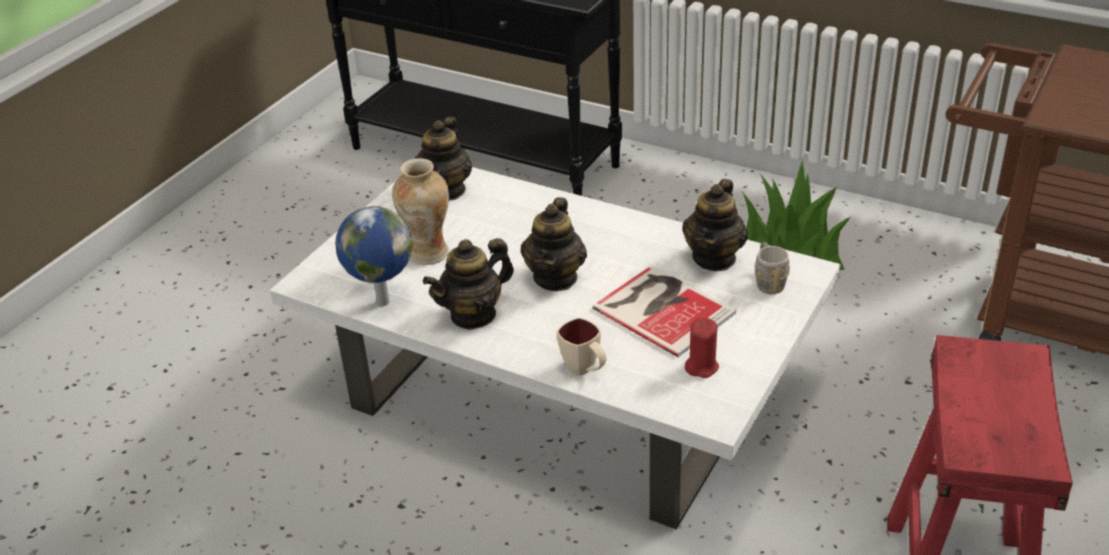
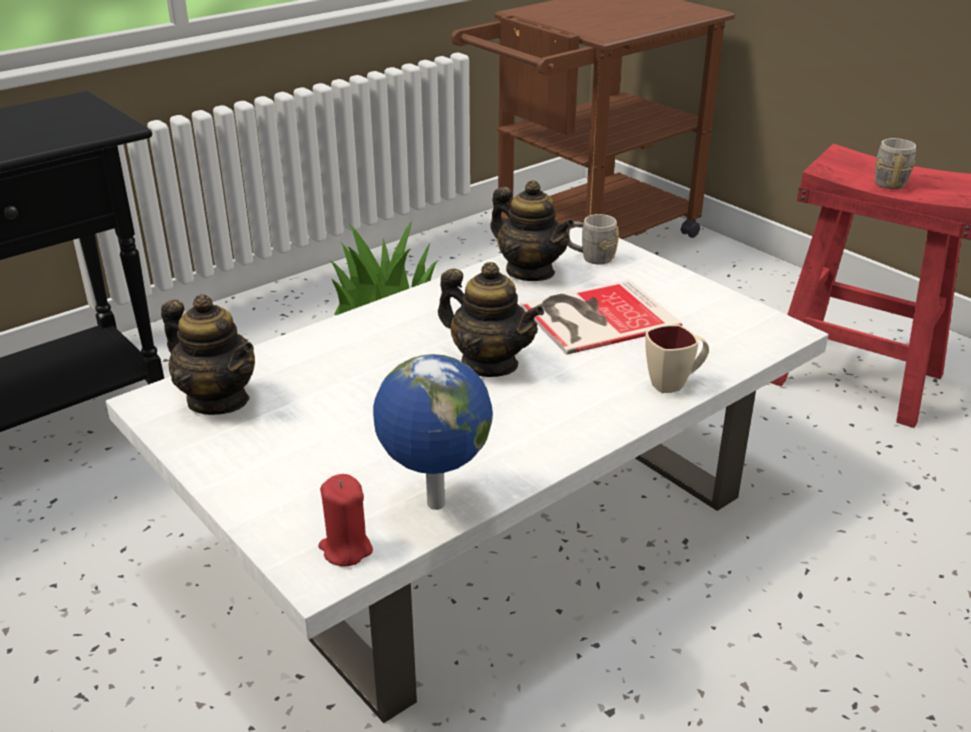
camera: 70 degrees left, 5 degrees down
(428, 254) = (356, 444): vase -> none
(473, 314) = (519, 435): teapot -> none
(701, 366) = (703, 319): red candle -> red candle (346, 549)
(981, 400) = (888, 181): none -> grey mug

